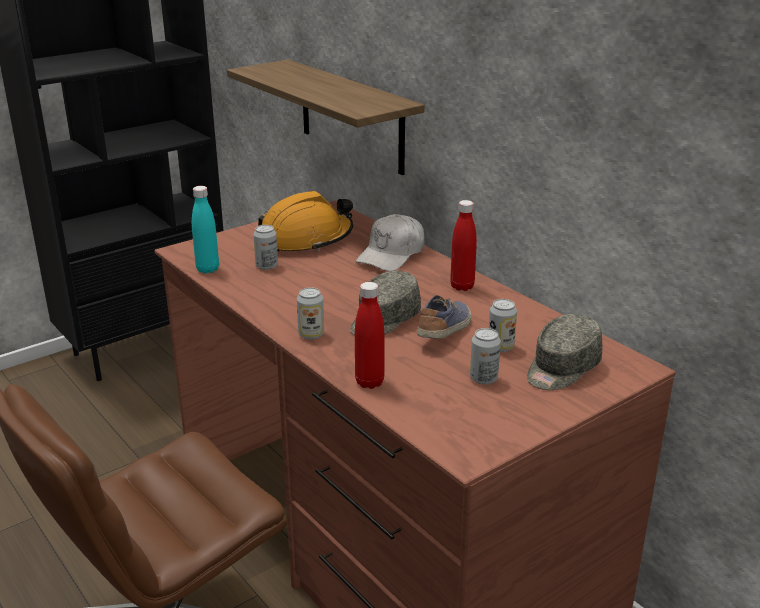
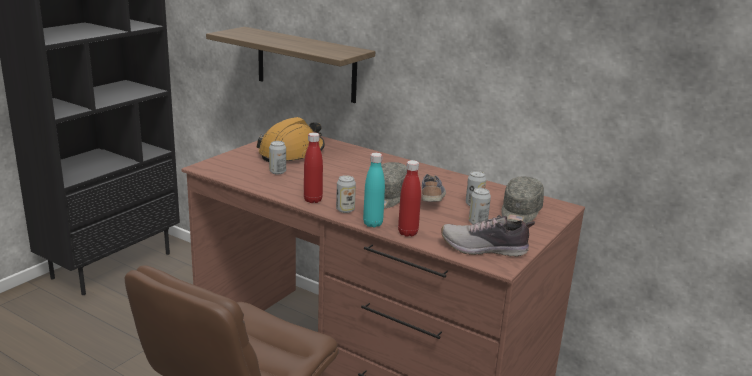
camera: 20 degrees left, 5 degrees down
(207, 269) = (235, 177): turquoise bottle -> turquoise bottle (373, 224)
(392, 255) = (360, 158): white cap -> none
(462, 286) = (422, 173): red bottle -> red bottle (313, 200)
(462, 424) = (484, 249): none -> shoe

